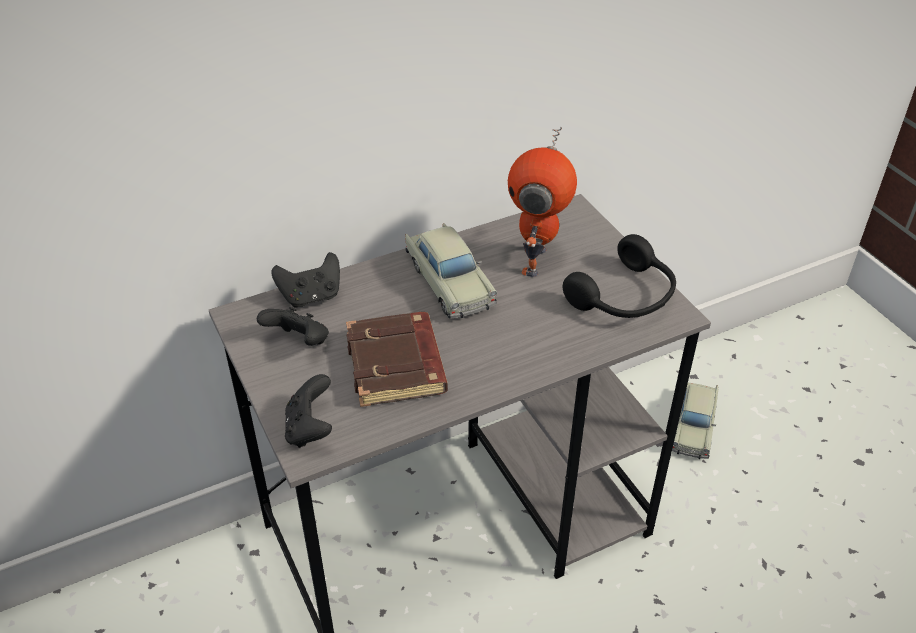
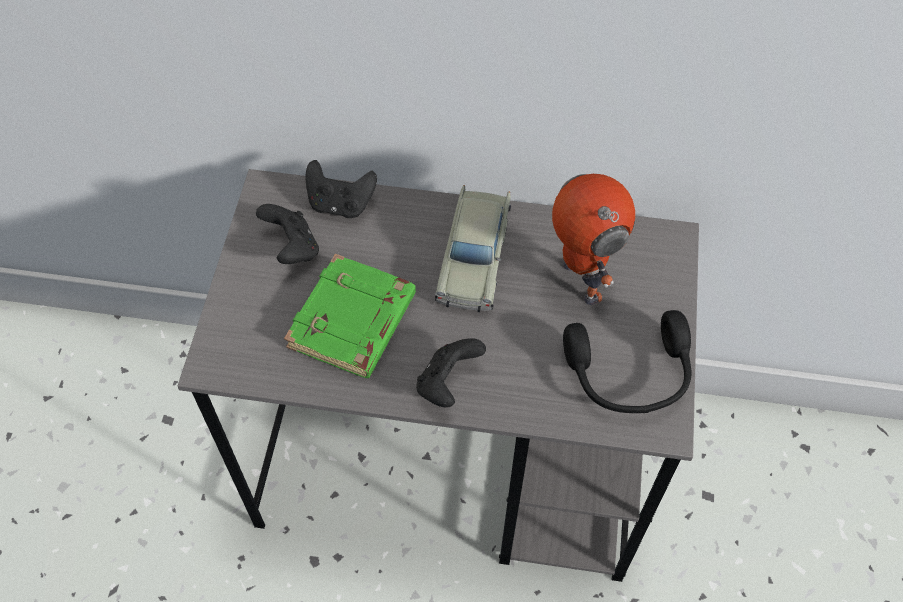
camera: 35 degrees right, 15 degrees up
(310, 429) = (232, 344): black game controller -> black game controller (447, 383)
(397, 365) = (353, 323): brown book -> green book
(537, 261) = (579, 282): toy robot -> toy robot turned 105 degrees clockwise
(693, 426) = (758, 500): beige toy car -> none

